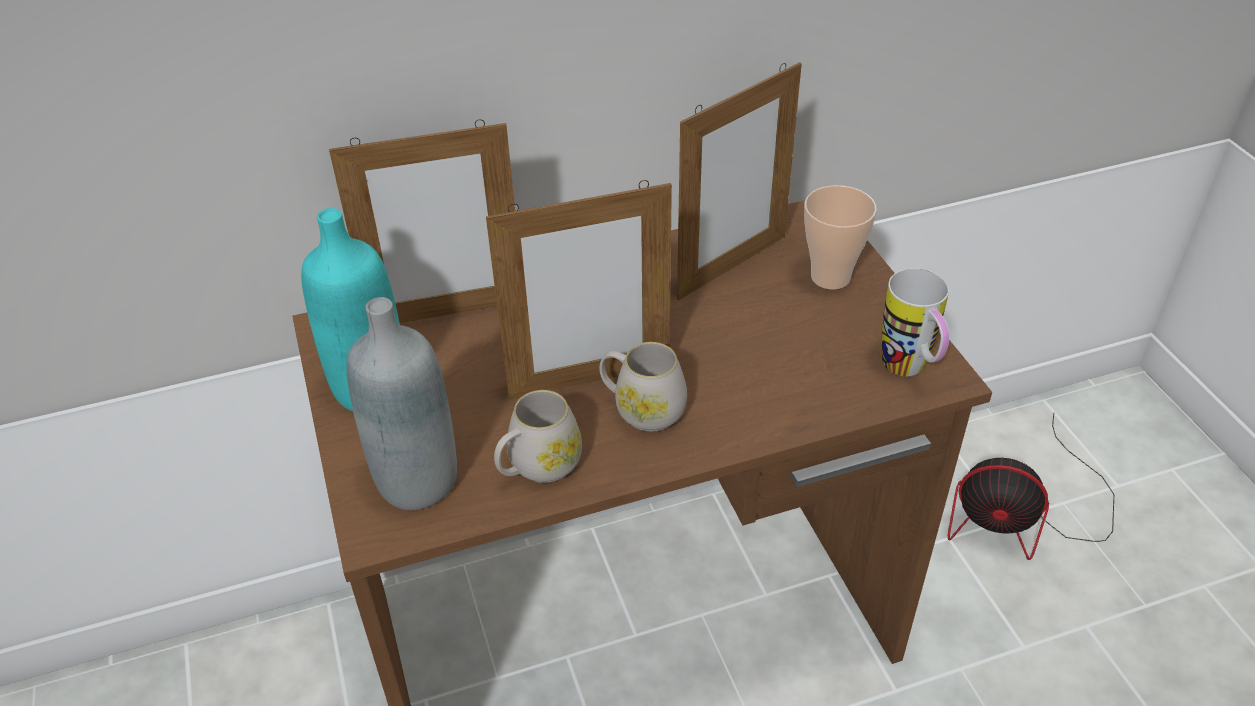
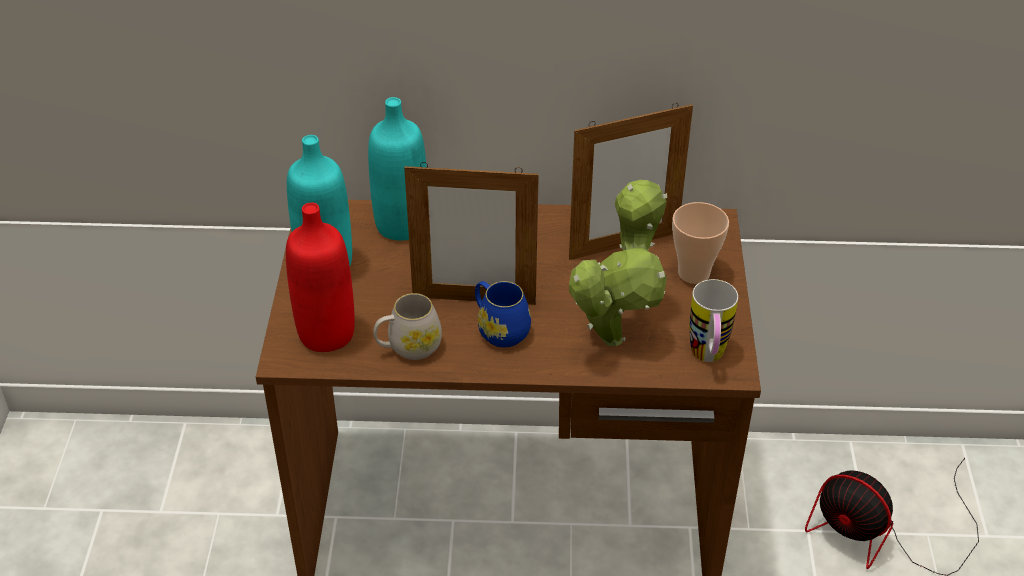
camera: 20 degrees right, 0 degrees up
(417, 481) = (326, 334): grey bottle -> red bottle
(447, 313) = (401, 225): picture frame -> turquoise bottle
(642, 409) = (499, 329): white mug -> blue mug
(785, 372) = (615, 333): none -> potted plant

